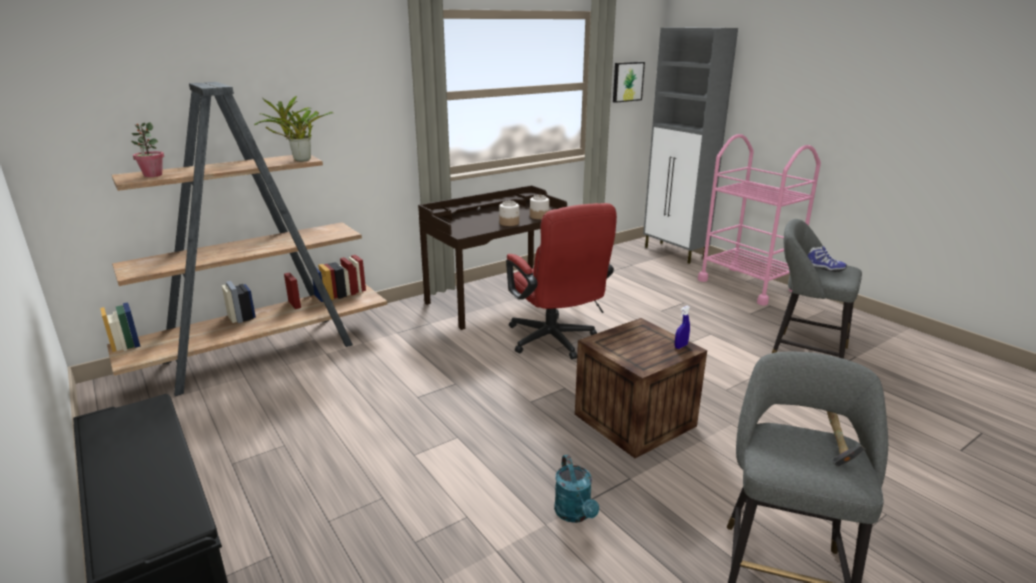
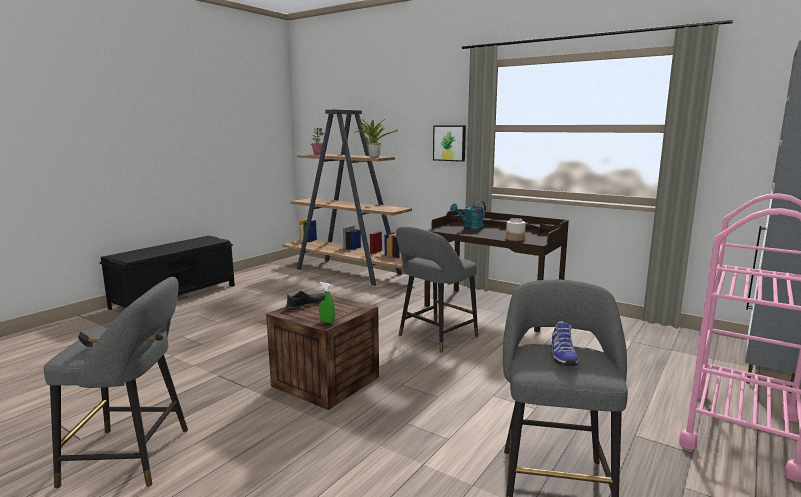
camera: 70 degrees right, 10 degrees down
(509, 223) = (482, 235): jar -> none
(555, 342) = (435, 337): red office chair -> grey stool
(575, 514) = (203, 372): turquoise watering can -> turquoise watering can (470, 228)
(619, 351) = (307, 304): none -> black shoe
(627, 81) = (756, 127): picture -> picture (449, 143)
(681, 346) = (327, 321): blue spray bottle -> green spray bottle

